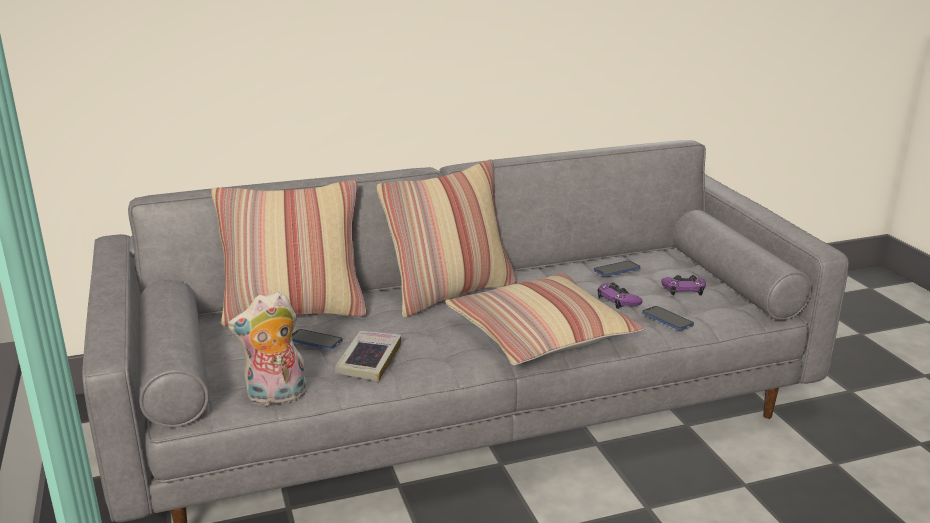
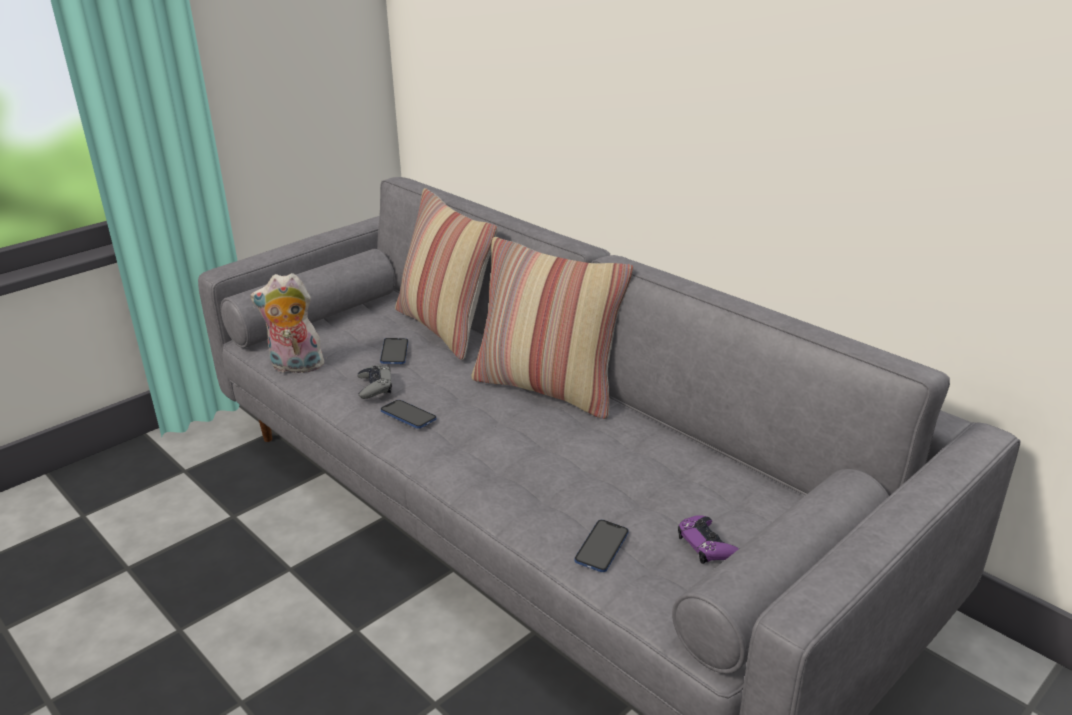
camera: 65 degrees right, 5 degrees up
(276, 397) = (295, 367): plush toy -> plush toy turned 45 degrees counterclockwise
(369, 360) = (375, 386): book -> grey game controller
(540, 335) = (495, 465): pillow -> none
(616, 270) = (714, 479): phone -> phone (408, 415)
(618, 300) = (623, 497): purple game controller -> none

